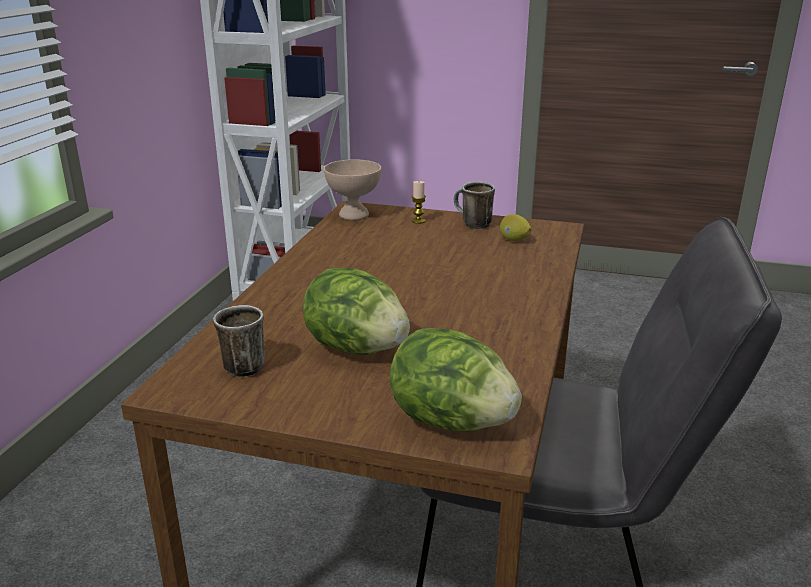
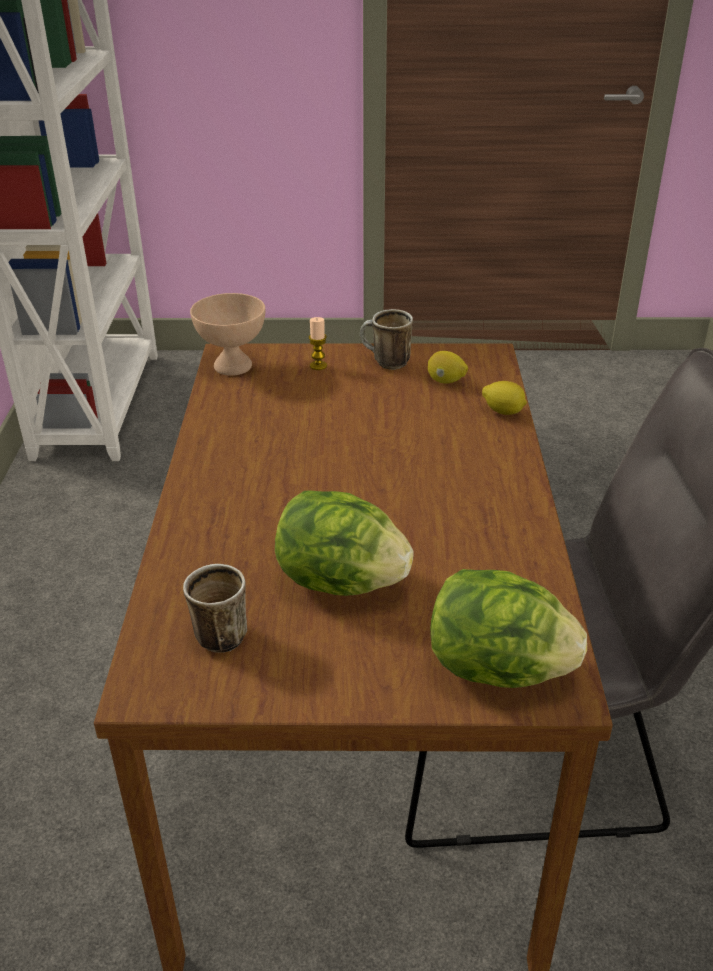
camera: 15 degrees left, 10 degrees up
(551, 263) = (503, 412): none -> lemon

